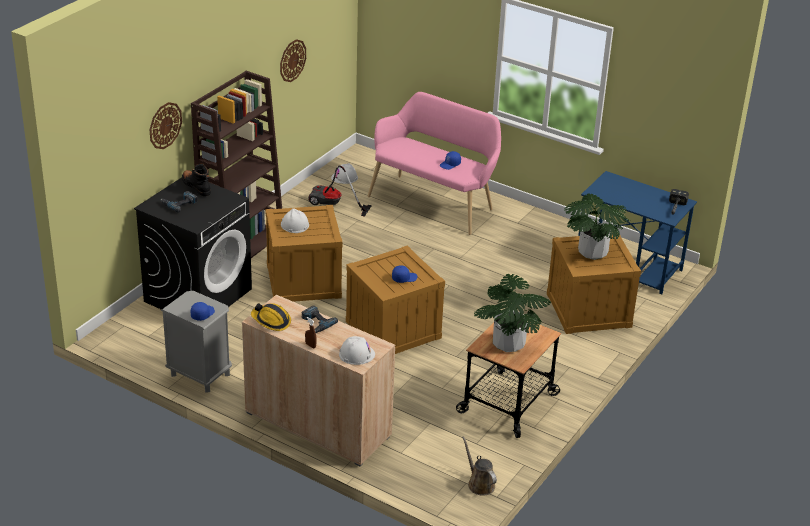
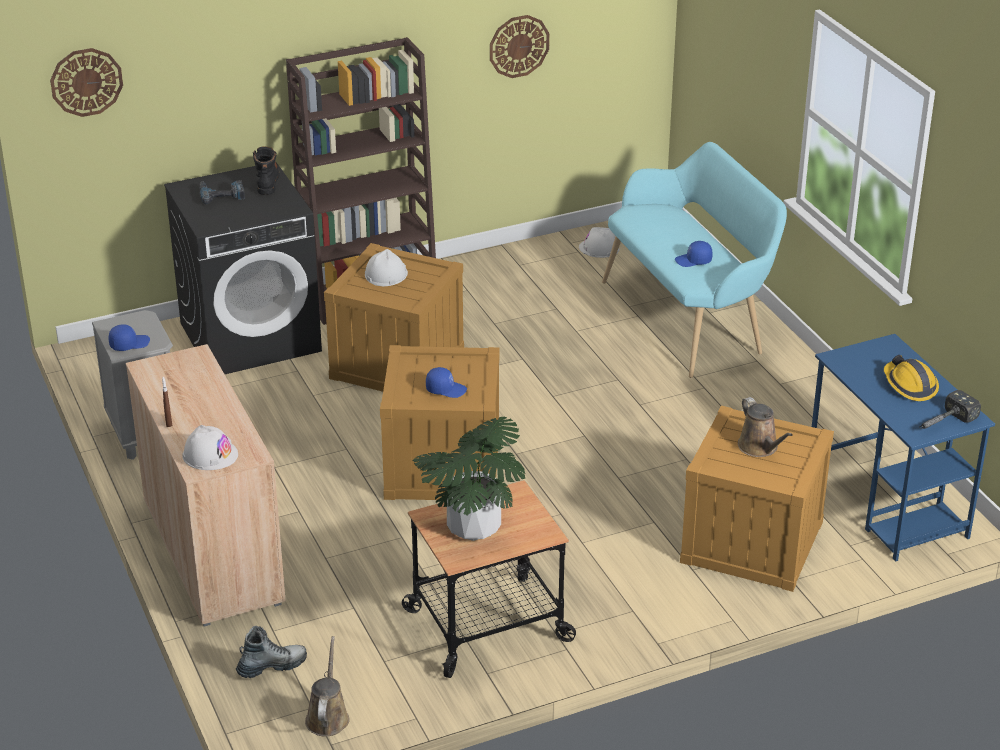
camera: 35 degrees right, 0 degrees up
(165, 125) = (236, 81): wall clock -> wall clock (86, 82)
(271, 321) = (159, 375): hard hat -> hard hat (909, 385)
(316, 323) = (209, 397): power drill -> none
(333, 205) = (543, 279): vacuum cleaner -> none
(421, 471) = (272, 666): none -> boot
(434, 202) = (689, 317): pink bench -> turquoise bench
(593, 253) = (760, 447): potted plant -> brown watering can

